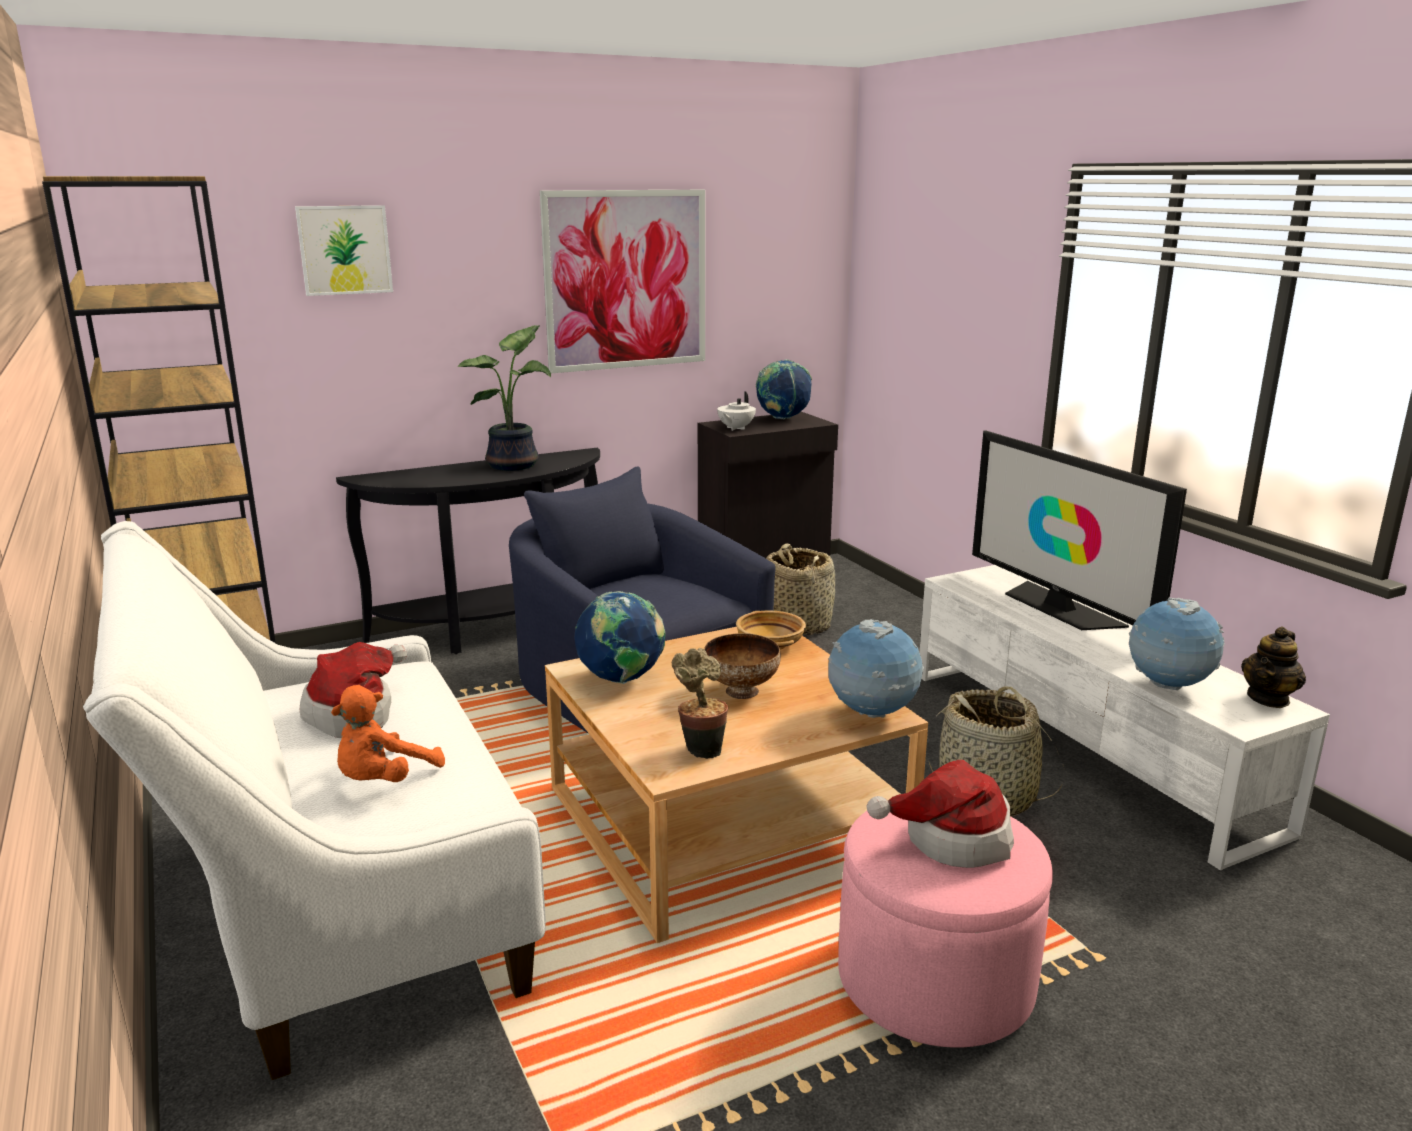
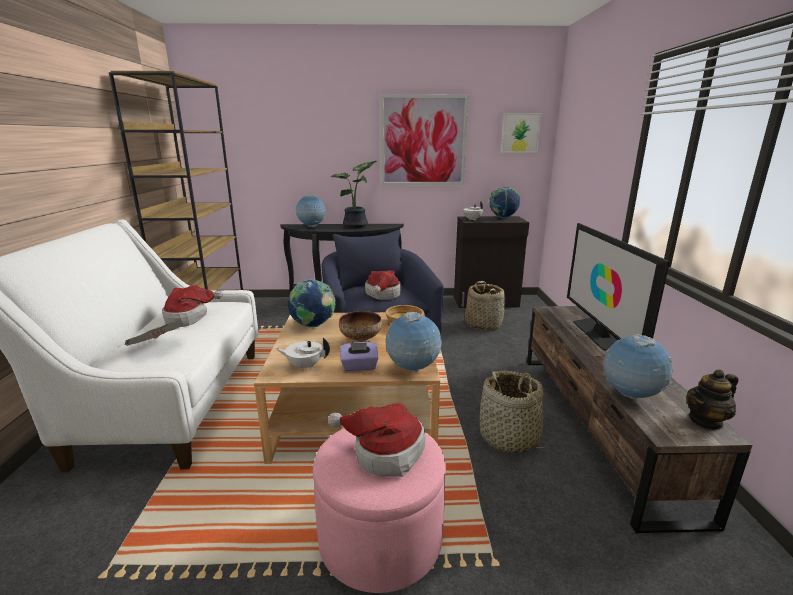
camera: 25 degrees right, 0 degrees up
(345, 250) = (288, 121): picture -> picture (520, 133)
(384, 780) = (157, 347): orange plush toy -> newspaper
(421, 477) = (311, 227): none -> globe
(665, 600) = (382, 295): none -> hat
(701, 749) = (304, 366): potted plant -> white teapot
(789, 730) = (359, 367): none -> purple tissue box
(1084, 747) = (598, 424): white tv stand -> brown tv stand

